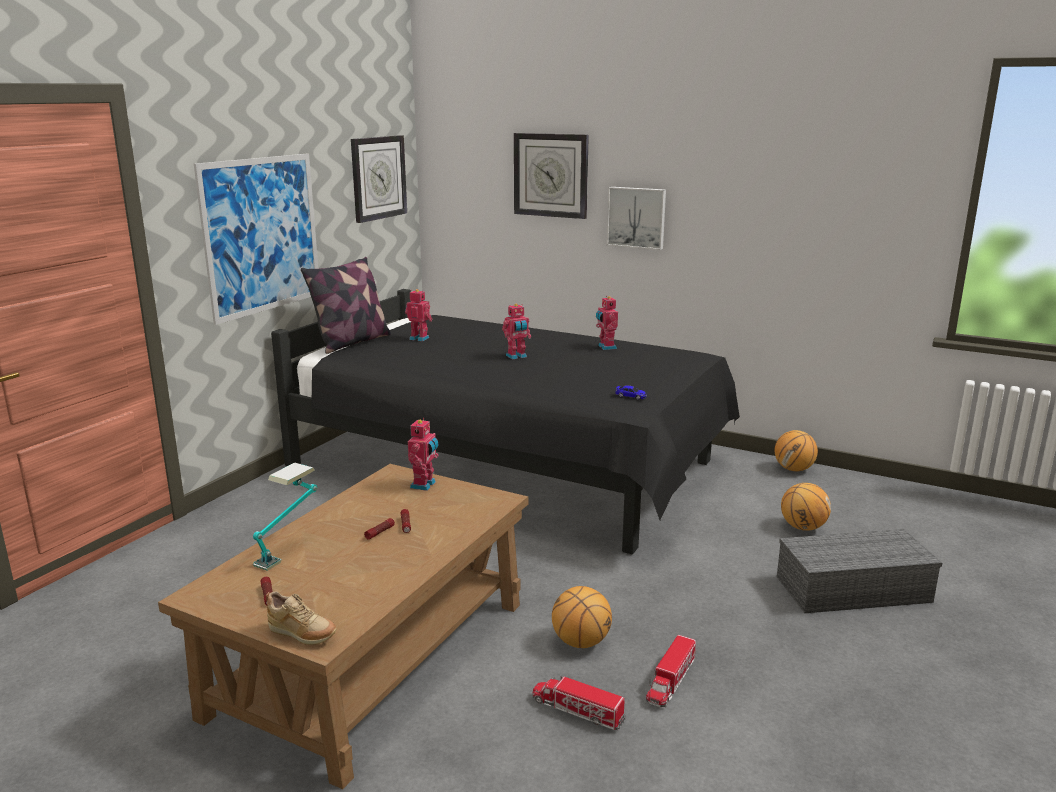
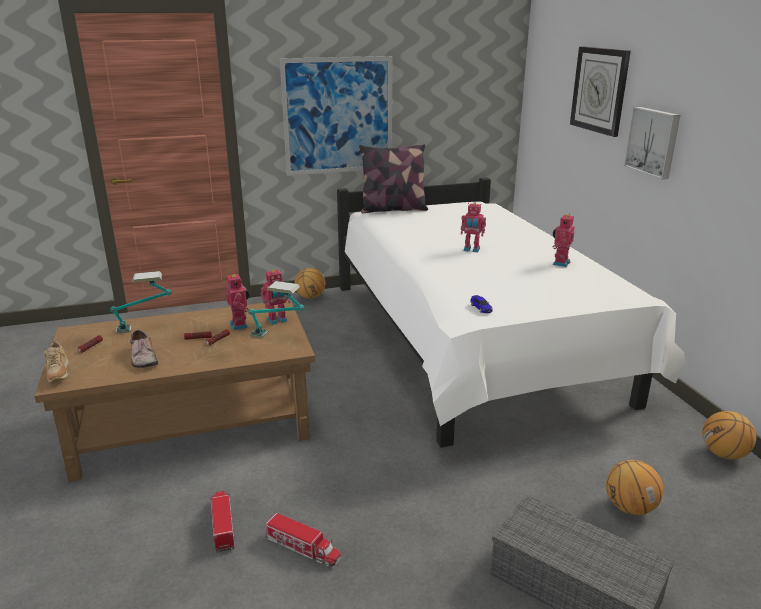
camera: 45 degrees right, 5 degrees up
(362, 575) = (142, 358): none -> shoe
(378, 178) = (472, 80): wall clock -> none
(420, 338) = (439, 218): toy robot -> toy robot (240, 325)
(460, 497) = (278, 337): none -> table lamp
(512, 466) = (471, 343): black bed -> white bed
(581, 642) = (300, 485): basketball -> basketball (310, 297)
(670, 681) = (303, 548): toy truck -> toy truck turned 135 degrees counterclockwise

